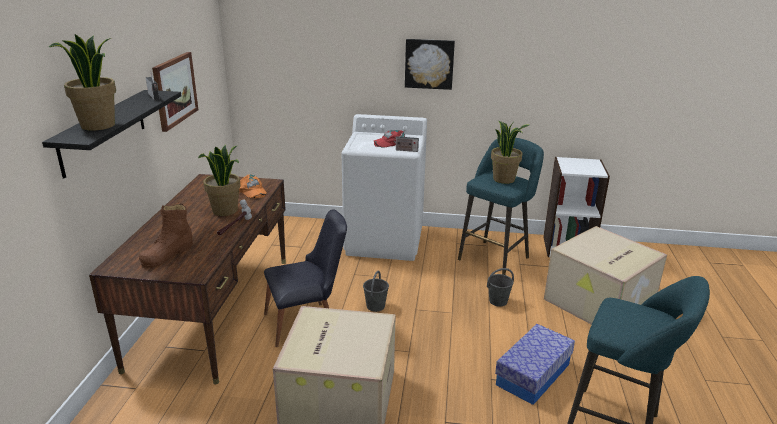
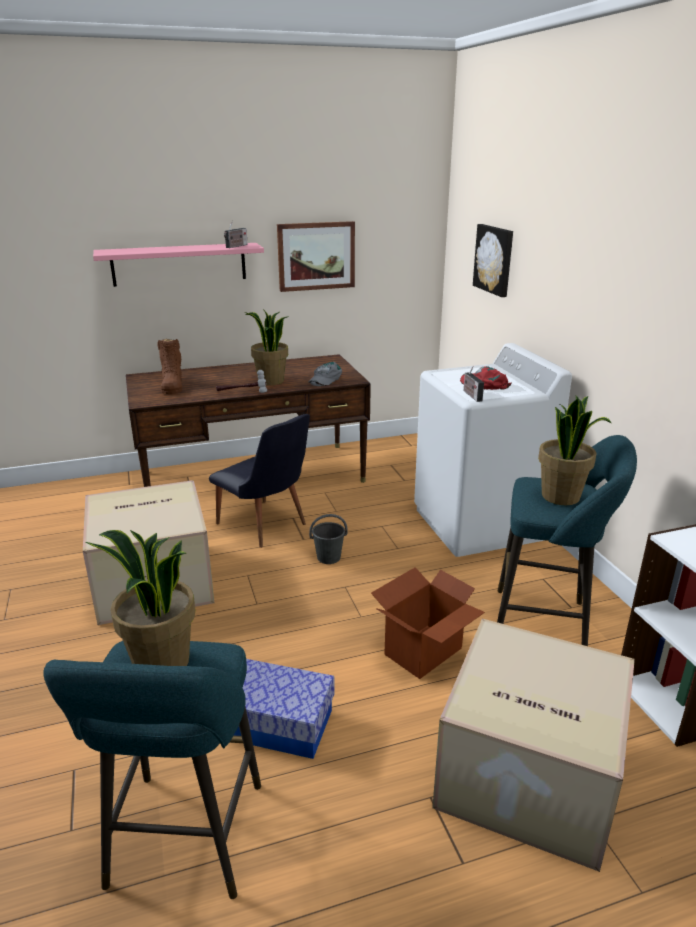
camera: 65 degrees right, 0 degrees up
(98, 125) = (140, 250): potted plant -> potted plant (161, 663)
(103, 131) = (179, 264): black shelf -> pink shelf
(168, 254) = (172, 385): brown boot -> brown boot turned 105 degrees counterclockwise
(251, 191) = (324, 379): orange cap -> grey cap
(429, 63) = (593, 288): picture -> picture (494, 259)
(498, 301) = (424, 652): grey bucket -> cardboard box

